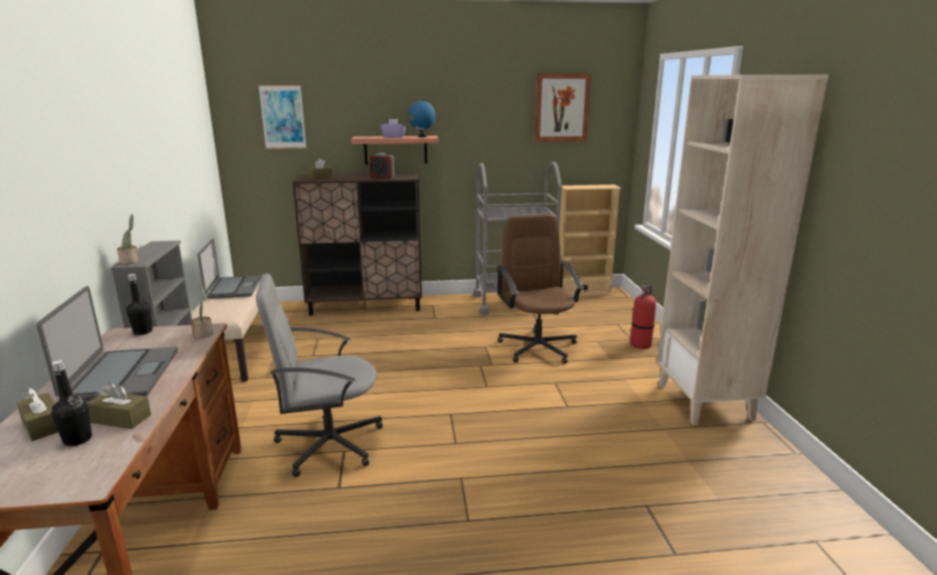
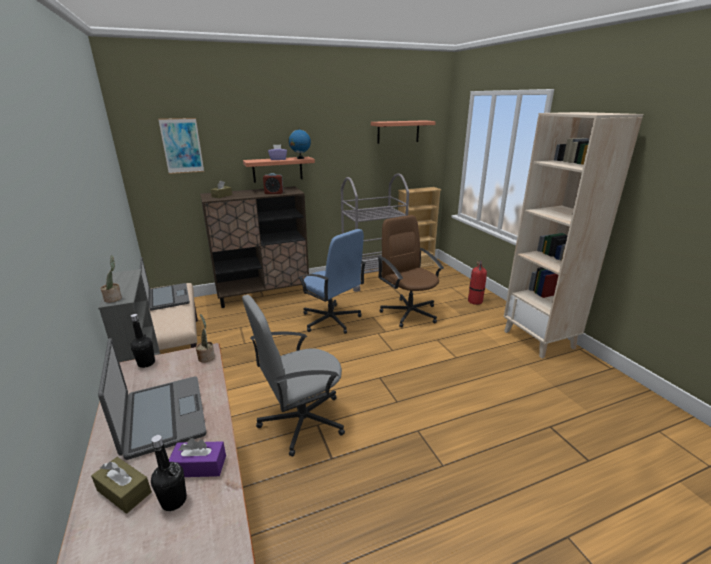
camera: 15 degrees left, 5 degrees up
(121, 419) = (199, 466): brown tissue box -> purple tissue box
(430, 344) = (331, 320): none -> blue office chair
(561, 108) = (398, 132): picture -> shelf

